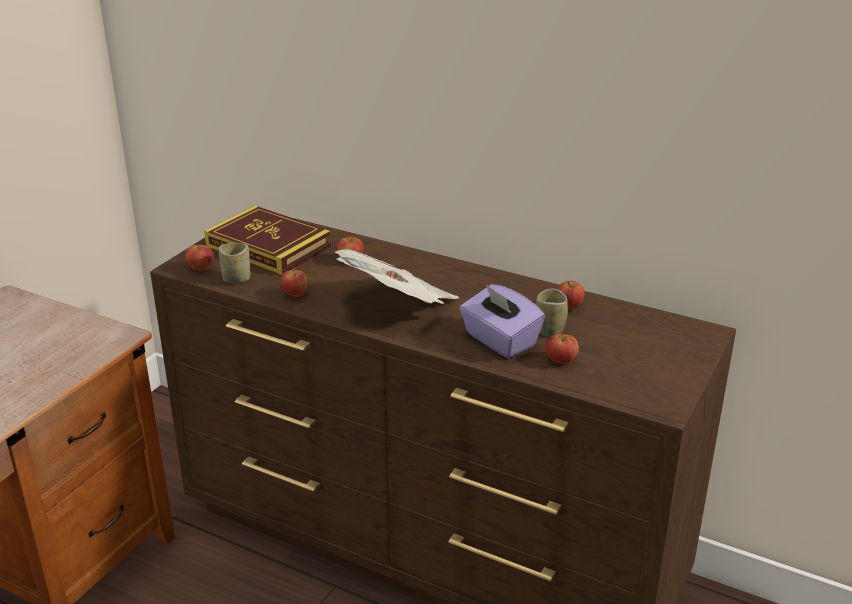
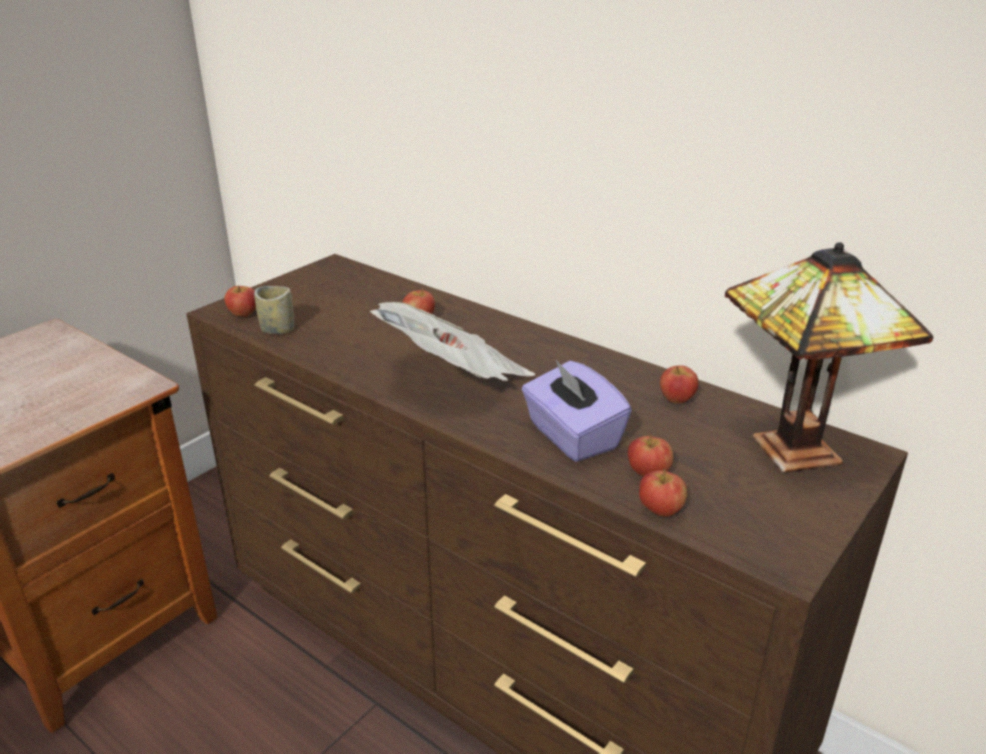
camera: 10 degrees right, 0 degrees up
(268, 246) = (332, 296): book -> none
(295, 294) = (337, 353): apple -> apple (660, 510)
(549, 329) = (643, 428): cup -> none
(655, 333) = (789, 447): none -> table lamp

